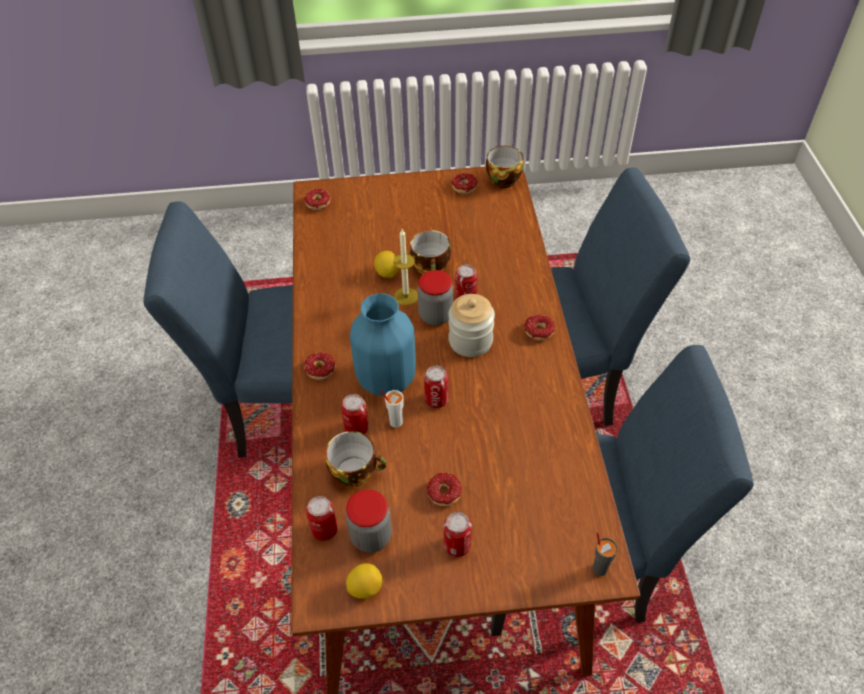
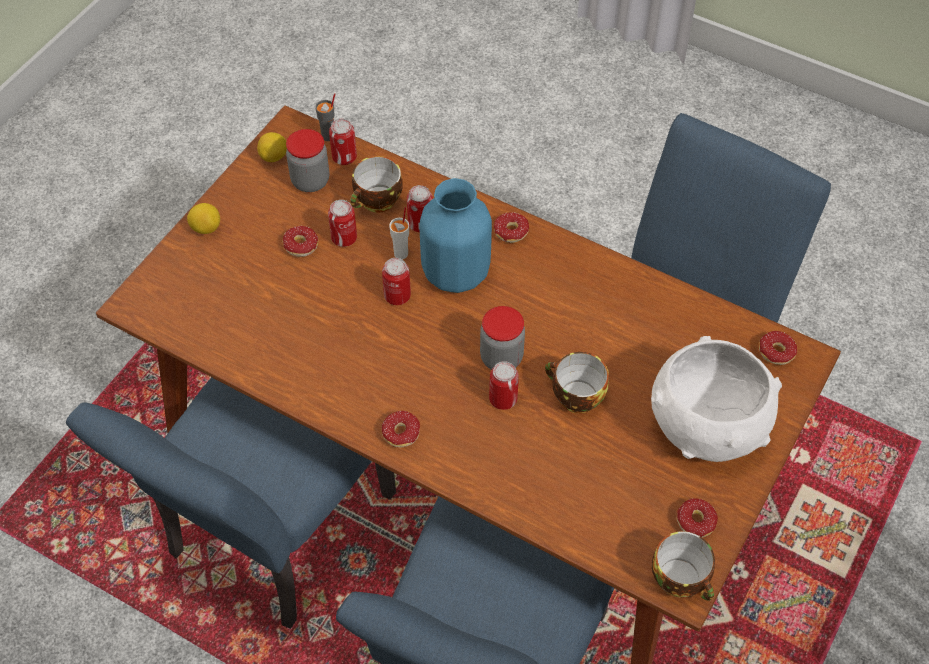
camera: 125 degrees right, 5 degrees up
(387, 273) = (600, 352): lemon -> lemon (206, 228)
(399, 208) = (706, 427): none -> white bowl
(406, 296) = (551, 349): candle -> none
(457, 545) = (250, 227): can -> can (344, 238)
(470, 341) = (442, 366): jar -> none
(599, 568) = (139, 302): grey cup -> grey cup (328, 136)

